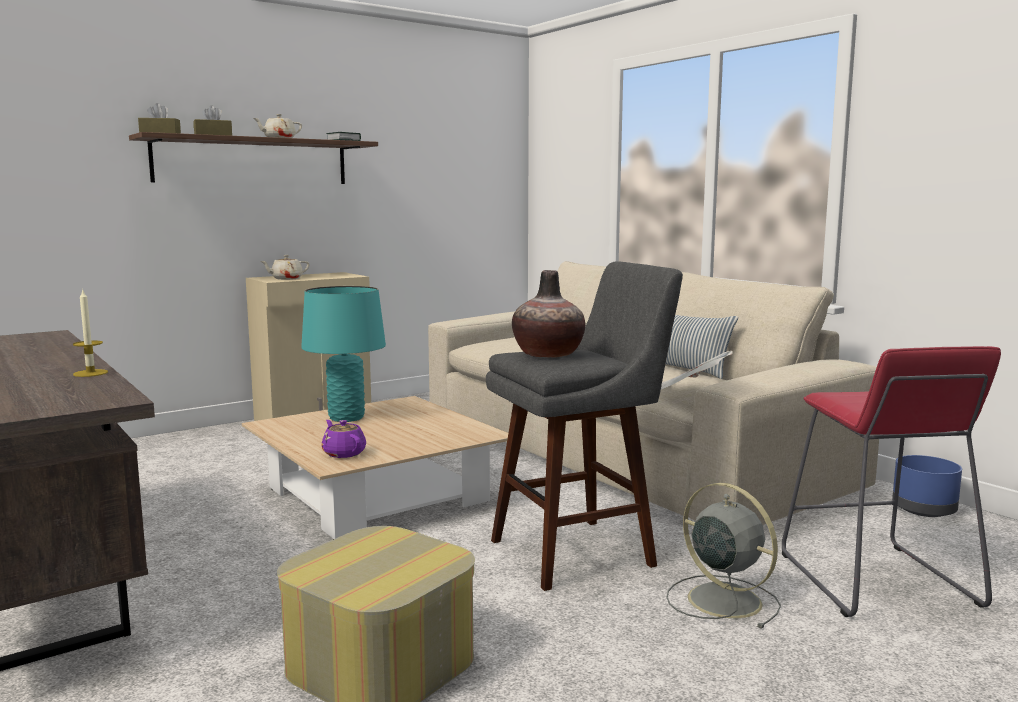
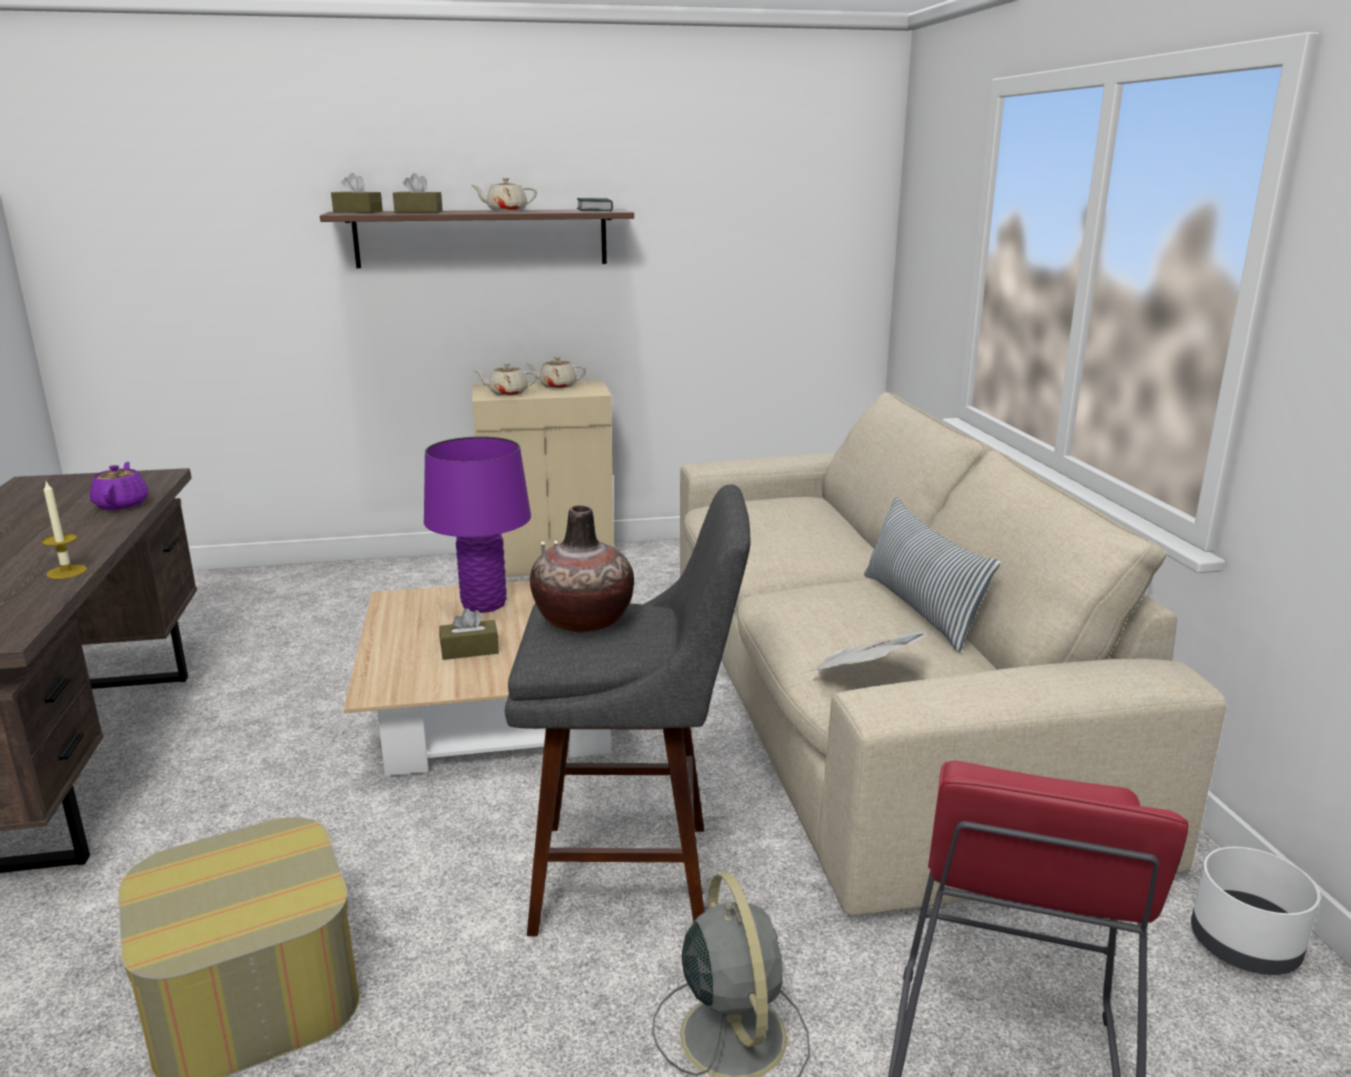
camera: 25 degrees right, 10 degrees up
(317, 275) = (557, 386): none -> beige teapot
(343, 453) = (410, 672): purple teapot -> purple teapot (122, 504)
(346, 418) = (484, 604): turquoise table lamp -> purple table lamp
(372, 438) = (469, 650): none -> brown tissue box
(924, 510) = (1245, 946): blue planter -> white planter

